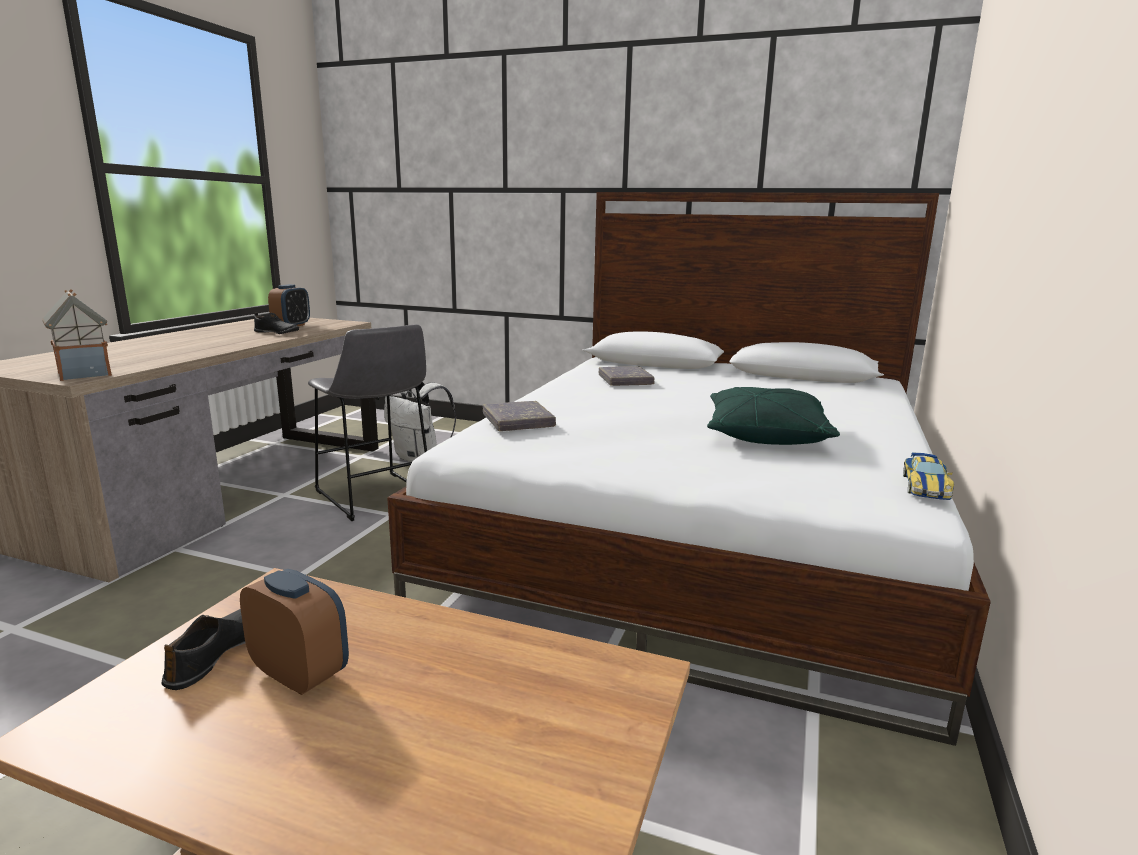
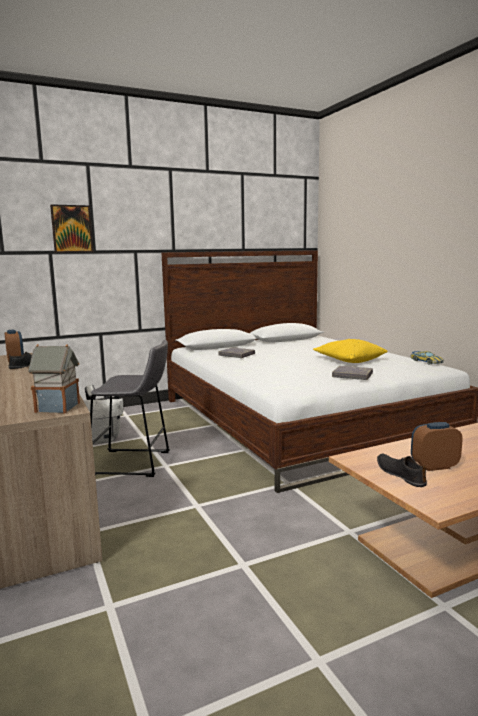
camera: 45 degrees left, 5 degrees down
(477, 155) = (72, 229): none -> picture
(518, 421) = (271, 377): grey book -> grey book (352, 376)
(765, 435) = (349, 360): green pillow -> yellow pillow

